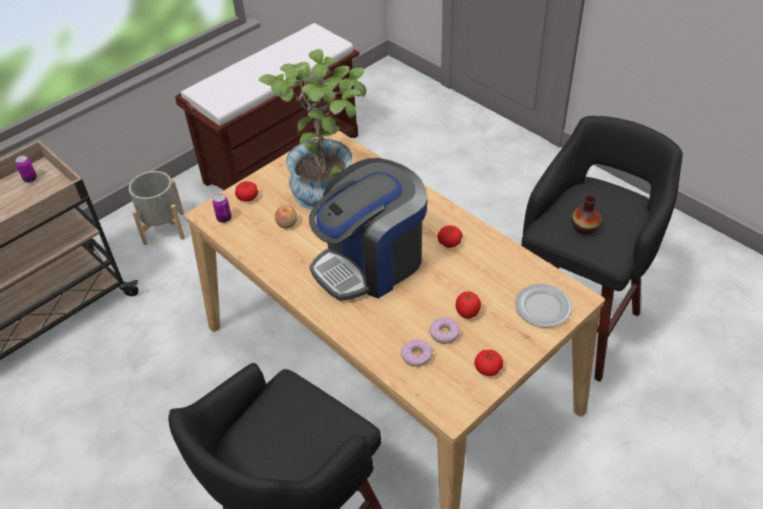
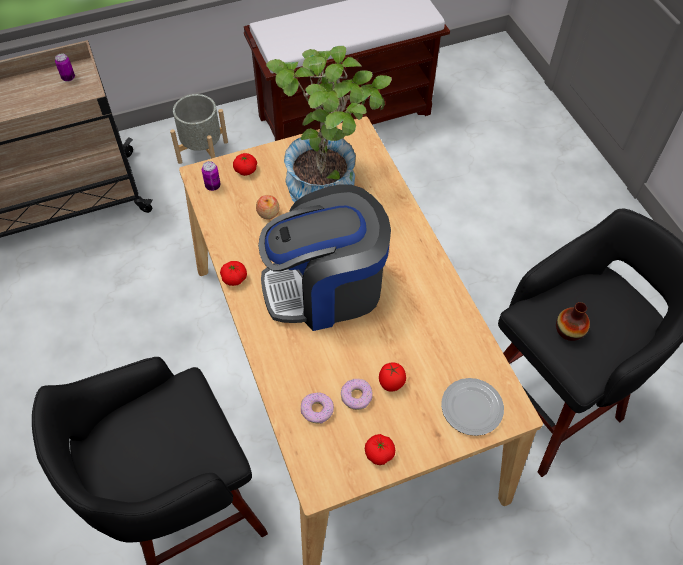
camera: 20 degrees right, 10 degrees up
(449, 242) = (415, 295): tomato -> tomato (234, 278)

